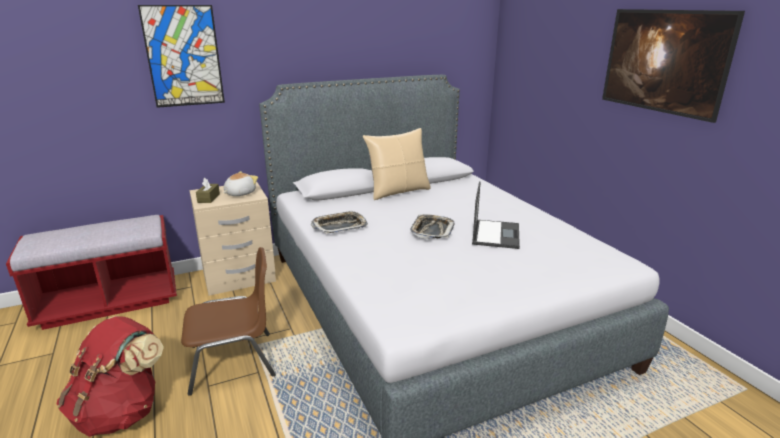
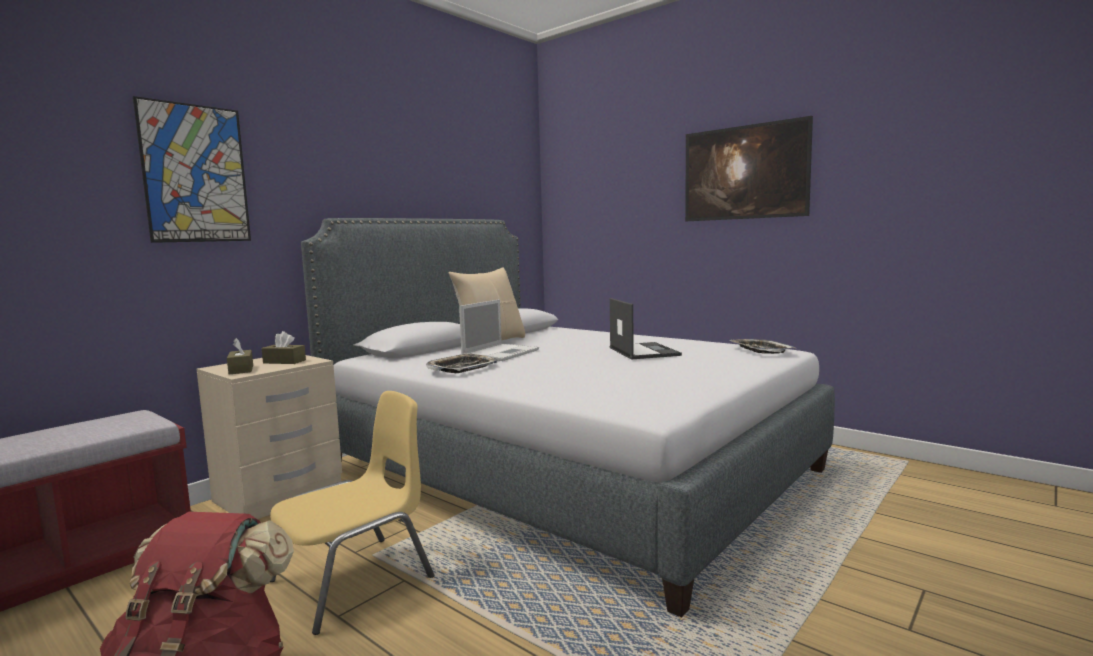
camera: 25 degrees left, 15 degrees down
(234, 361) = (355, 579): brown chair -> yellow chair
(239, 193) = (284, 361): plush toy -> brown tissue box
(387, 210) = (501, 353): none -> laptop
(432, 230) = (575, 357): tray -> tray (760, 350)

